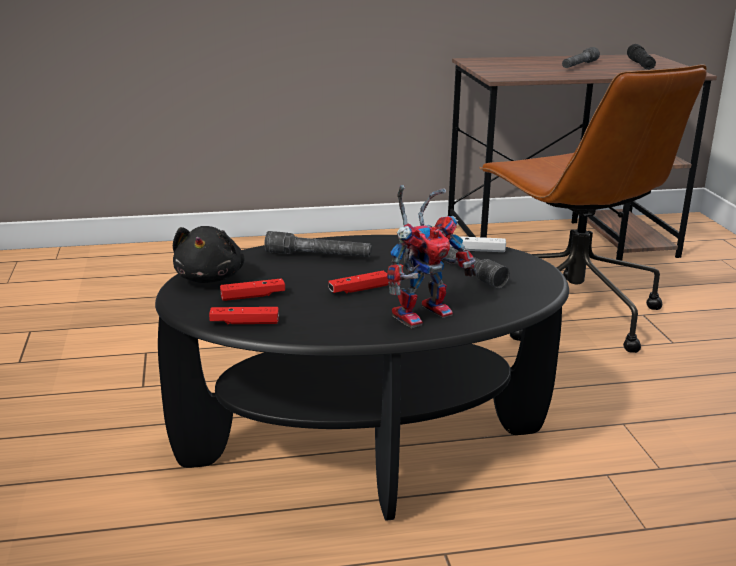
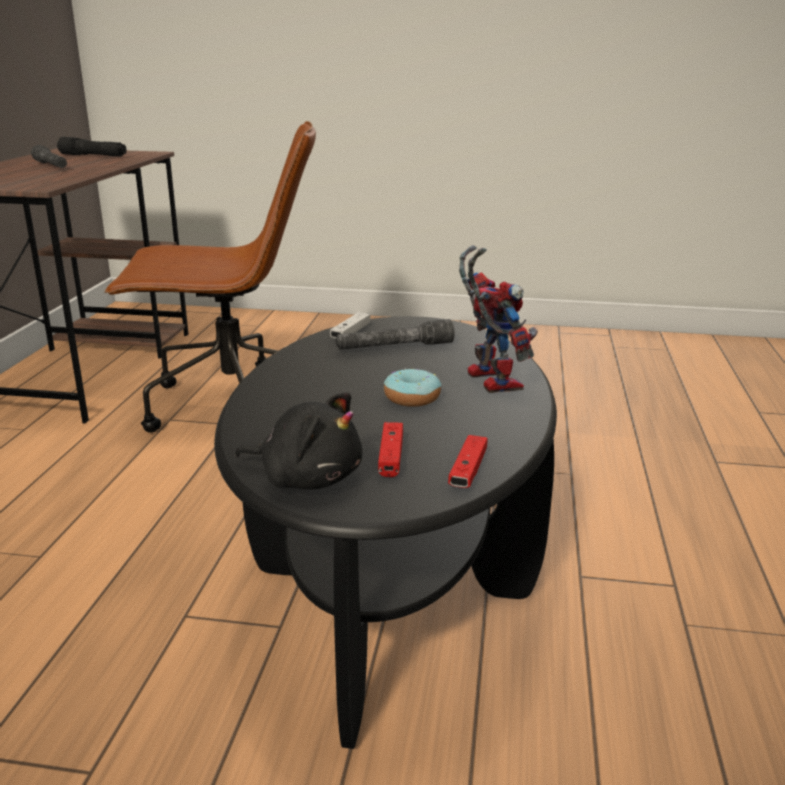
camera: 70 degrees left, 0 degrees up
(318, 255) = (294, 403): grey flashlight -> none
(359, 289) = (412, 398): red game controller -> donut

